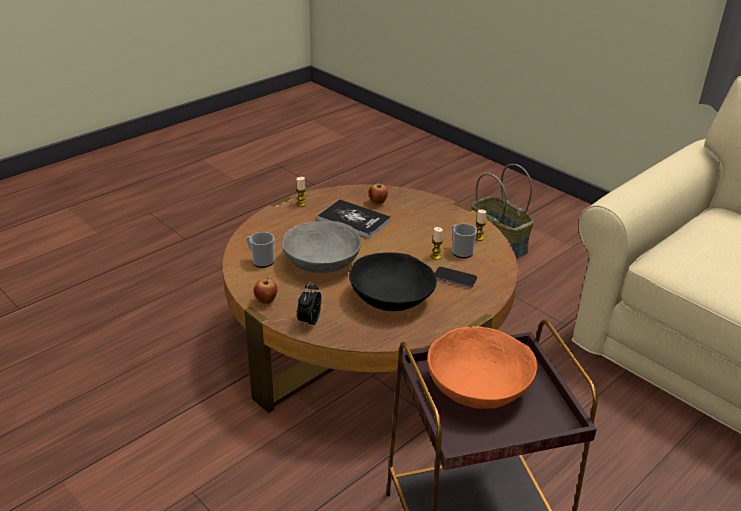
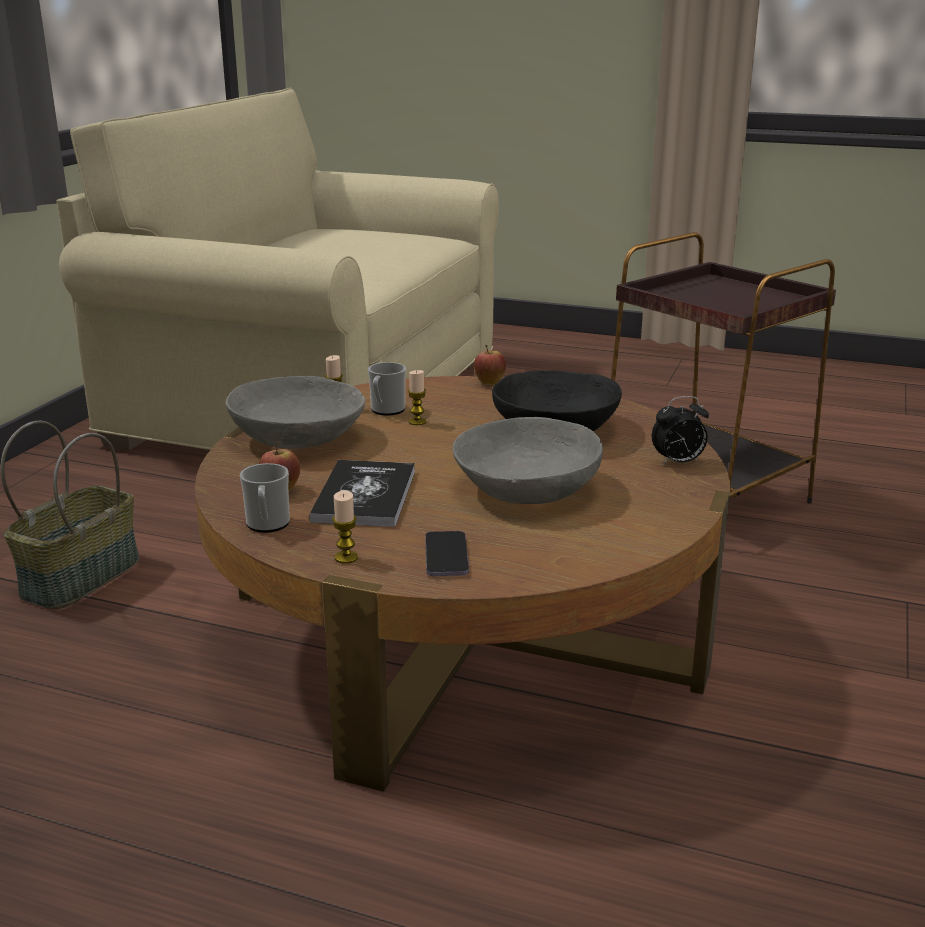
camera: 115 degrees left, 10 degrees down
(261, 261) = (587, 537): mug -> mug (267, 525)
(266, 301) = (682, 501): apple -> apple (489, 383)
(438, 218) = (297, 438): none -> grey bowl
(455, 278) = (462, 404): phone -> phone (446, 556)
(478, 387) = (720, 302): orange bowl -> none

